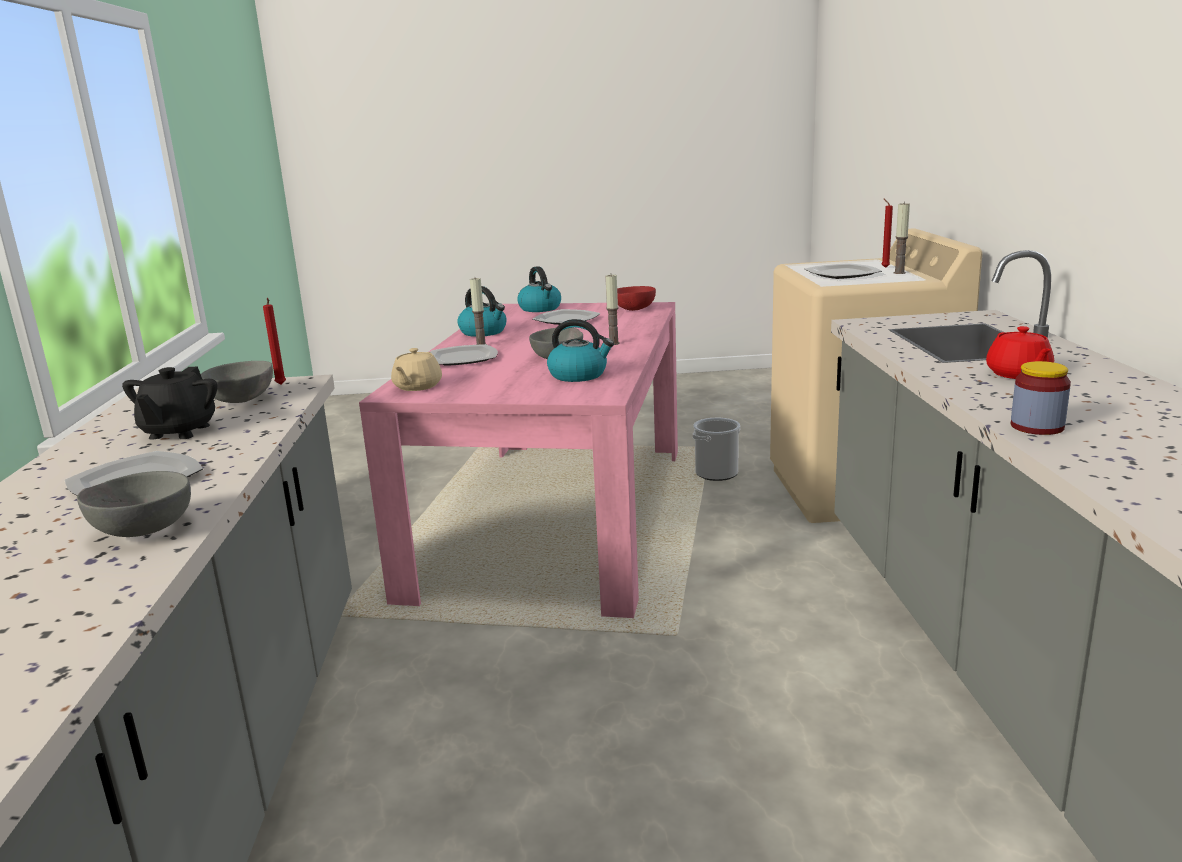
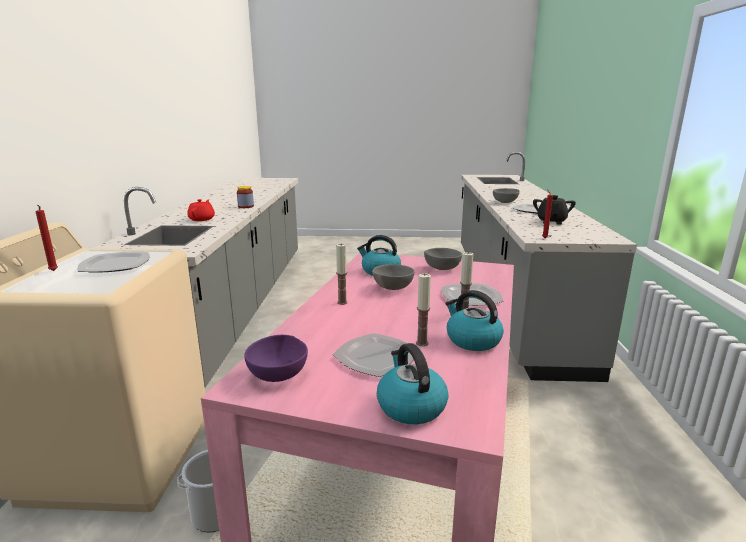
camera: 175 degrees left, 0 degrees up
(243, 400) = (549, 231): grey bowl -> grey bowl (441, 268)
(417, 387) = (486, 271): beige teapot -> none
(633, 310) = (279, 374): red bowl -> purple bowl
(899, 273) = (72, 261): candle -> candle (422, 343)

